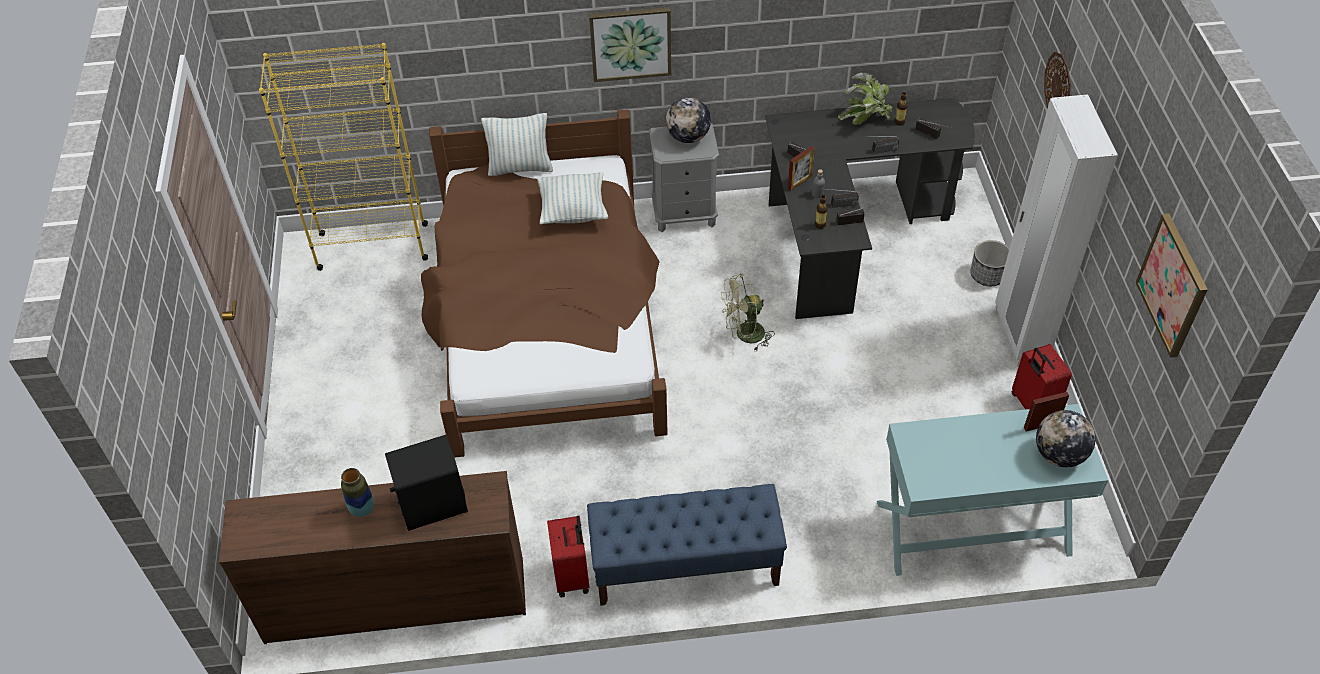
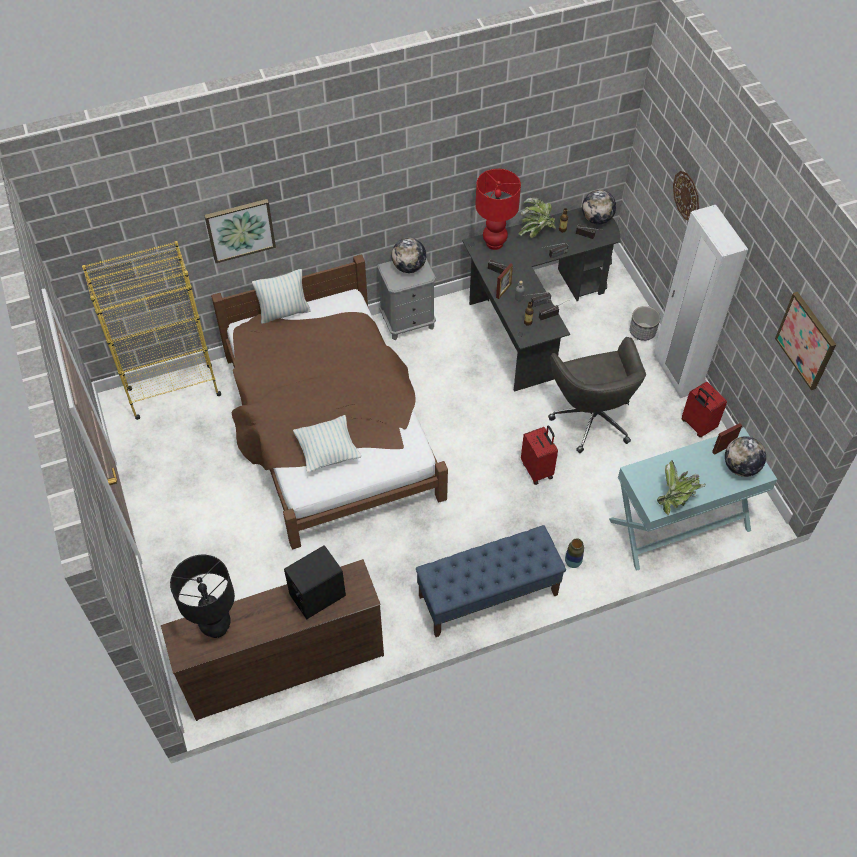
camera: 15 degrees left, 5 degrees up
(293, 517) = (217, 627): none -> black table lamp
(362, 509) = (266, 610): vase -> vase (572, 562)
(573, 211) = (337, 341): pillow -> pillow (327, 452)
(573, 576) = (409, 620): red suitcase -> red suitcase (537, 470)
(630, 43) = (361, 207): picture -> picture (240, 230)
(744, 335) = (480, 411): green fan -> none
(805, 125) = (494, 243): none -> red table lamp
(889, 368) = (591, 417): none -> grey office chair
(948, 117) = (597, 219): none -> globe
(956, 478) = (676, 498): none -> potted plant

